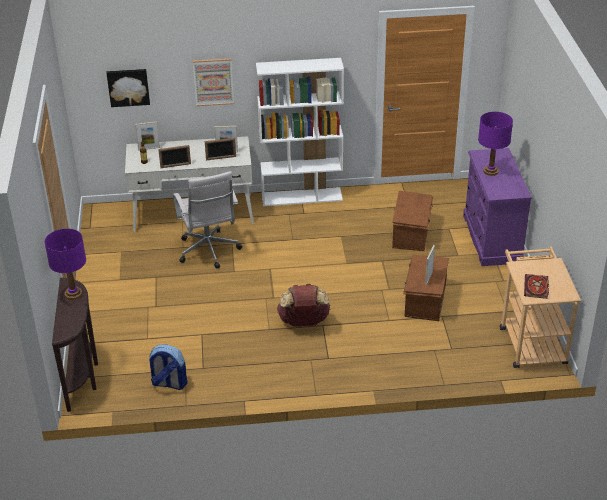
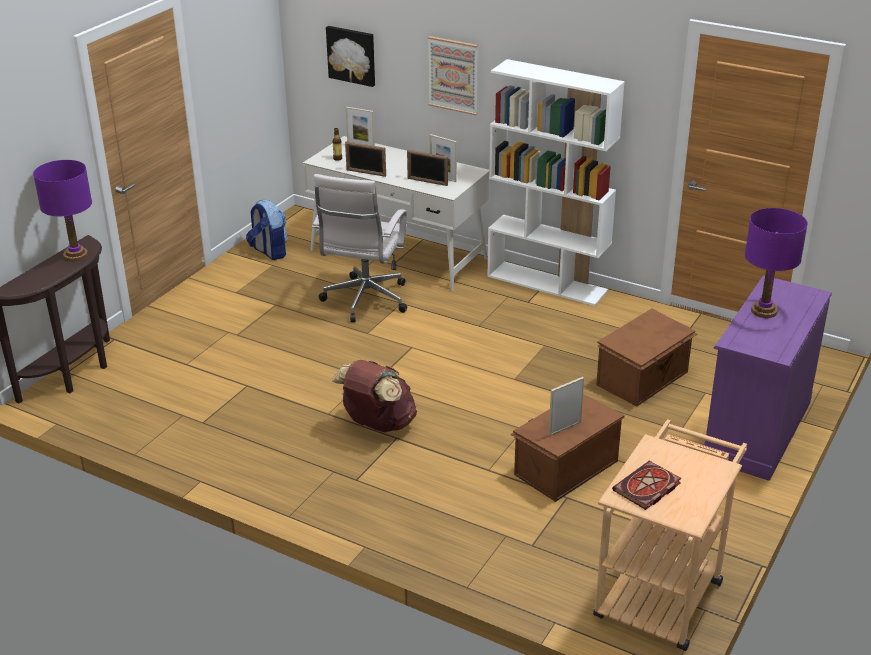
camera: 35 degrees right, 5 degrees down
(169, 383) = (147, 422): backpack -> backpack (269, 252)

